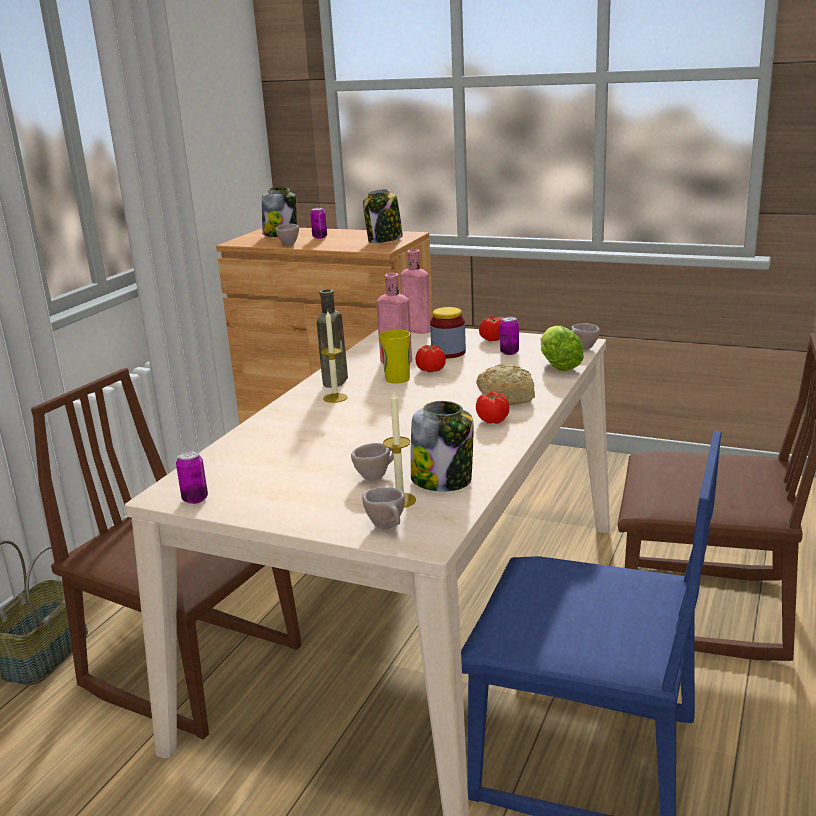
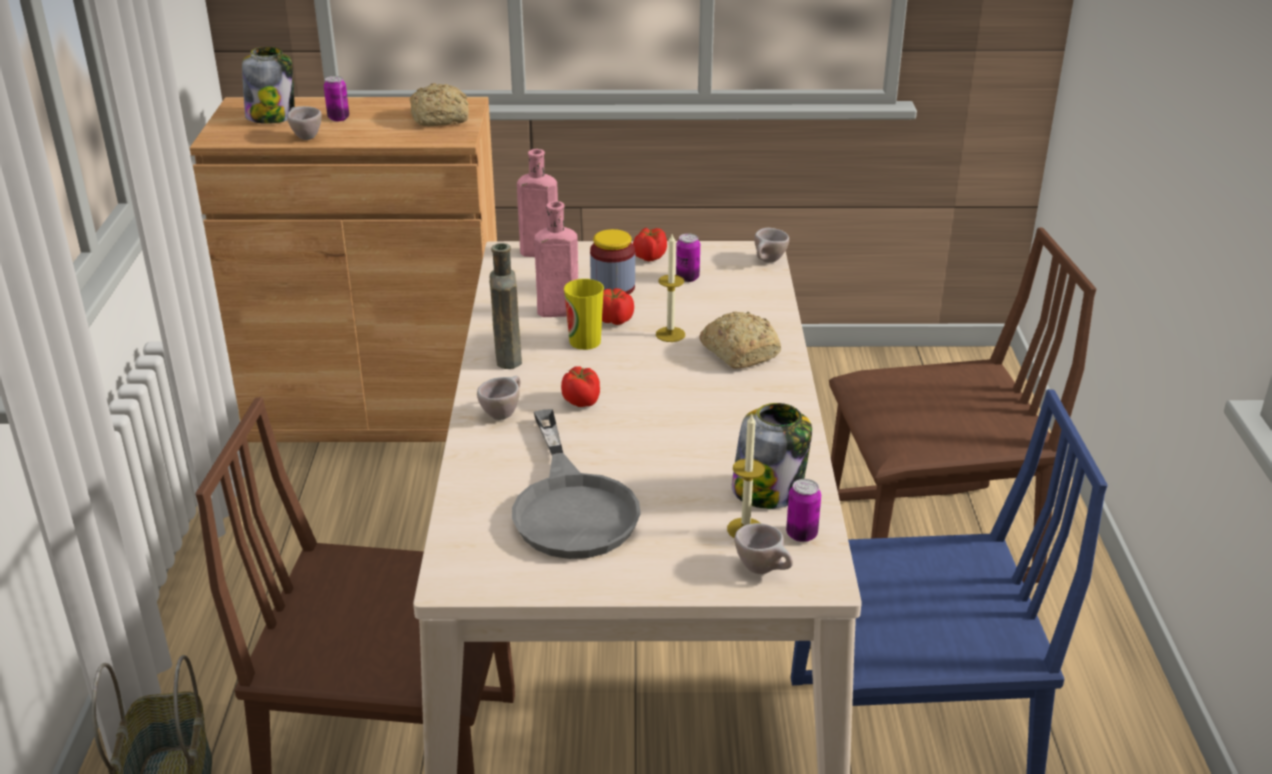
camera: 25 degrees left, 10 degrees up
(195, 499) = (500, 578): can -> can (801, 534)
(288, 466) = (572, 506): none -> grey frying pan
(335, 398) = (532, 385): candle -> candle (670, 334)
(377, 476) = (689, 499): beige cup -> beige cup (503, 413)
(384, 240) = (442, 118): jar -> bread
(493, 421) = (754, 392): tomato -> tomato (581, 401)
(557, 365) = (760, 291): lettuce -> none

